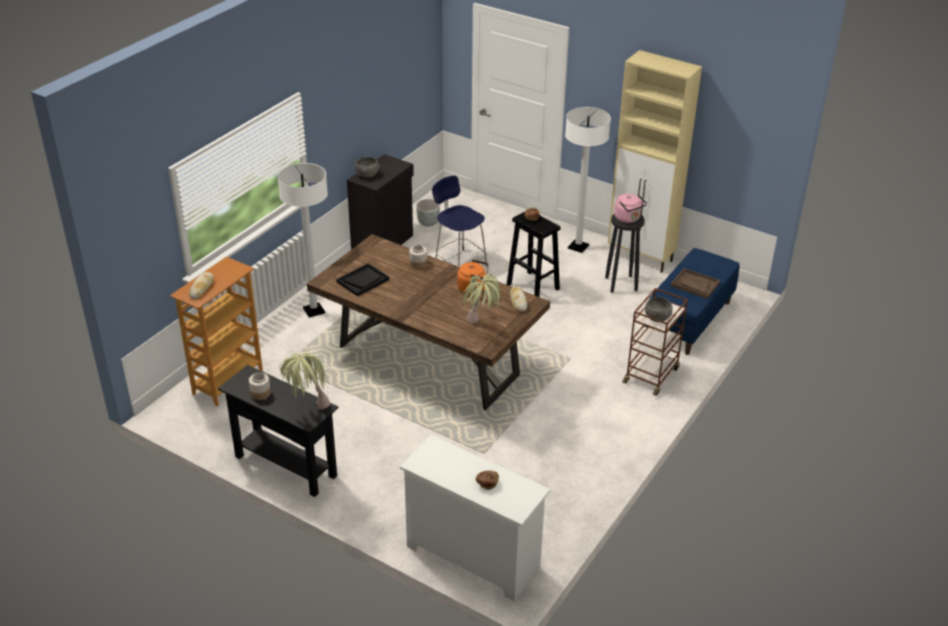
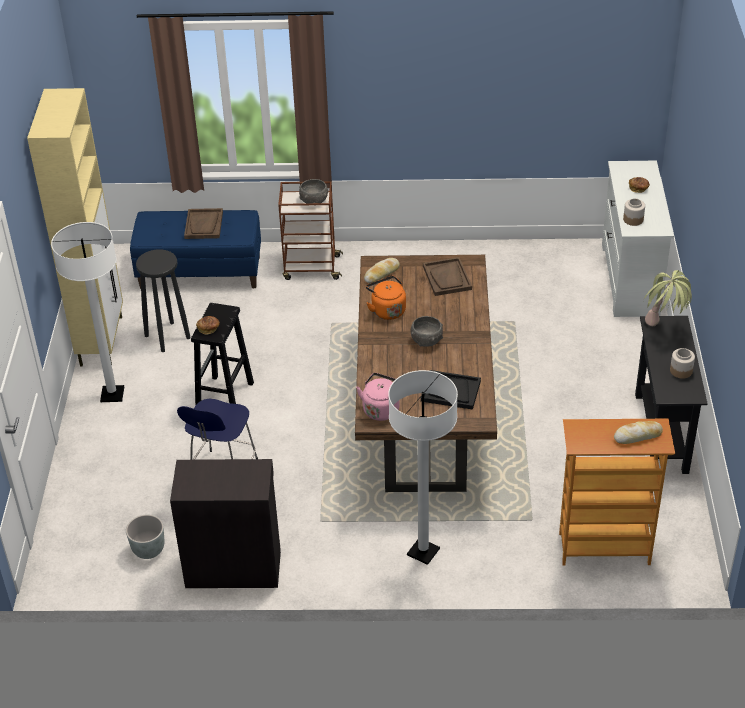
camera: 120 degrees left, 5 degrees up
(367, 175) = (240, 487): grey bowl -> grey bowl (426, 341)
(418, 264) = (380, 367): jar -> jar (633, 219)
(481, 328) = (447, 278): potted plant -> brown tray
(628, 218) = (157, 260): pink kettle -> pink kettle (381, 409)

